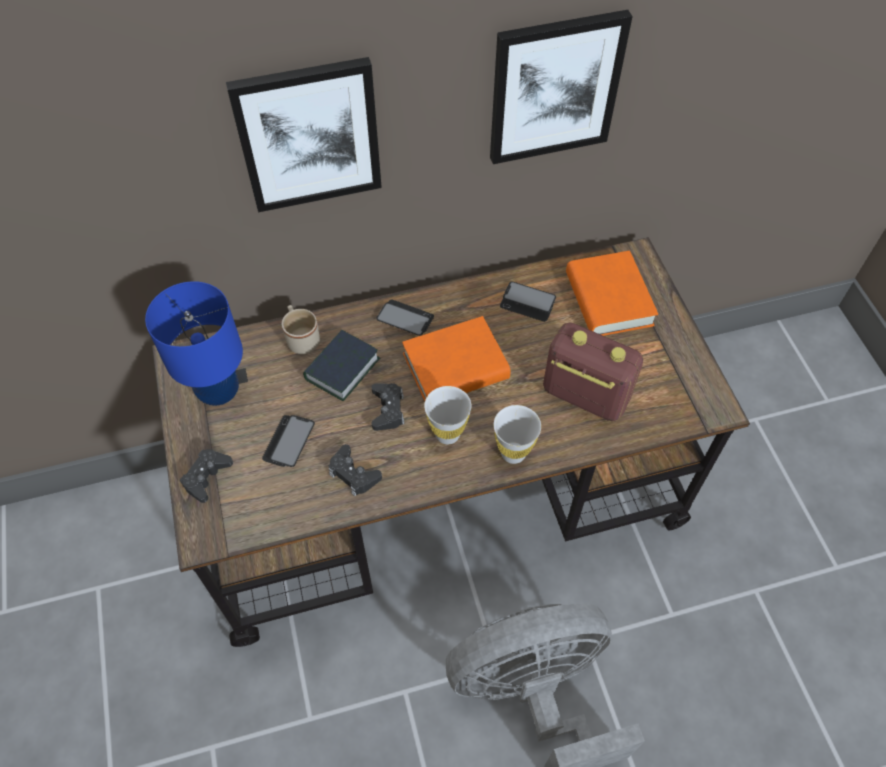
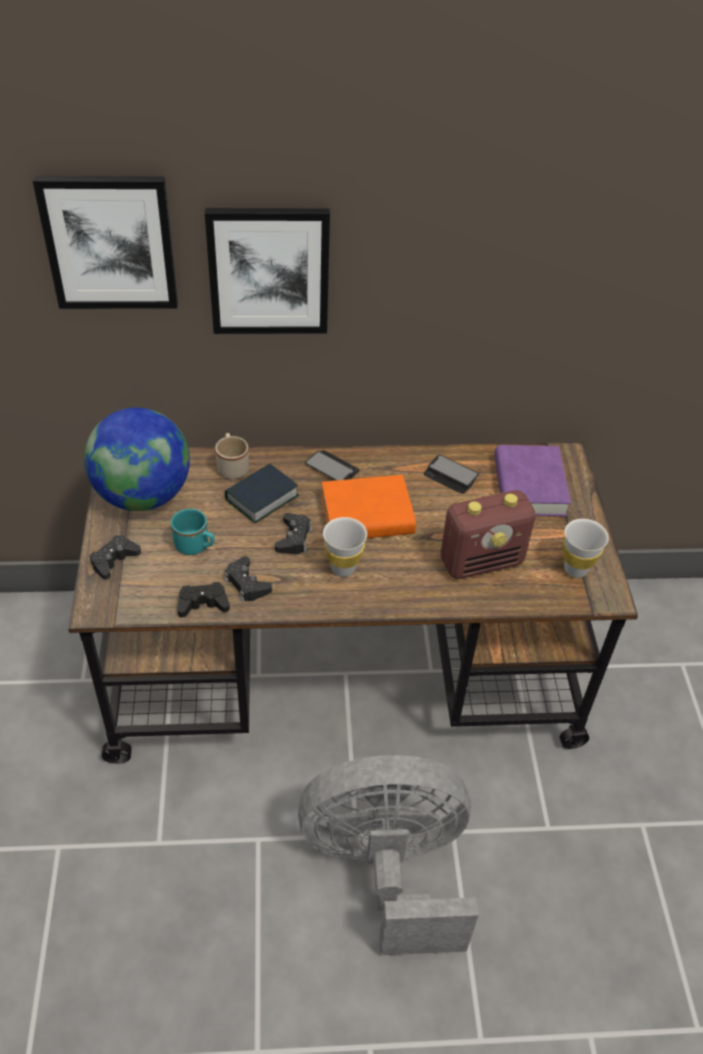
camera: 10 degrees right, 10 degrees down
(216, 392) = (143, 495): blue table lamp -> globe
(289, 442) = (196, 546): phone -> turquoise mug
(314, 507) = (203, 604): none -> black game controller
(513, 453) = (400, 595): white cup -> white cup (575, 569)
(554, 88) = (495, 269): picture -> picture (110, 242)
(584, 395) = (482, 561): radio -> radio turned 120 degrees clockwise
(608, 299) = (529, 487): orange book -> purple book

